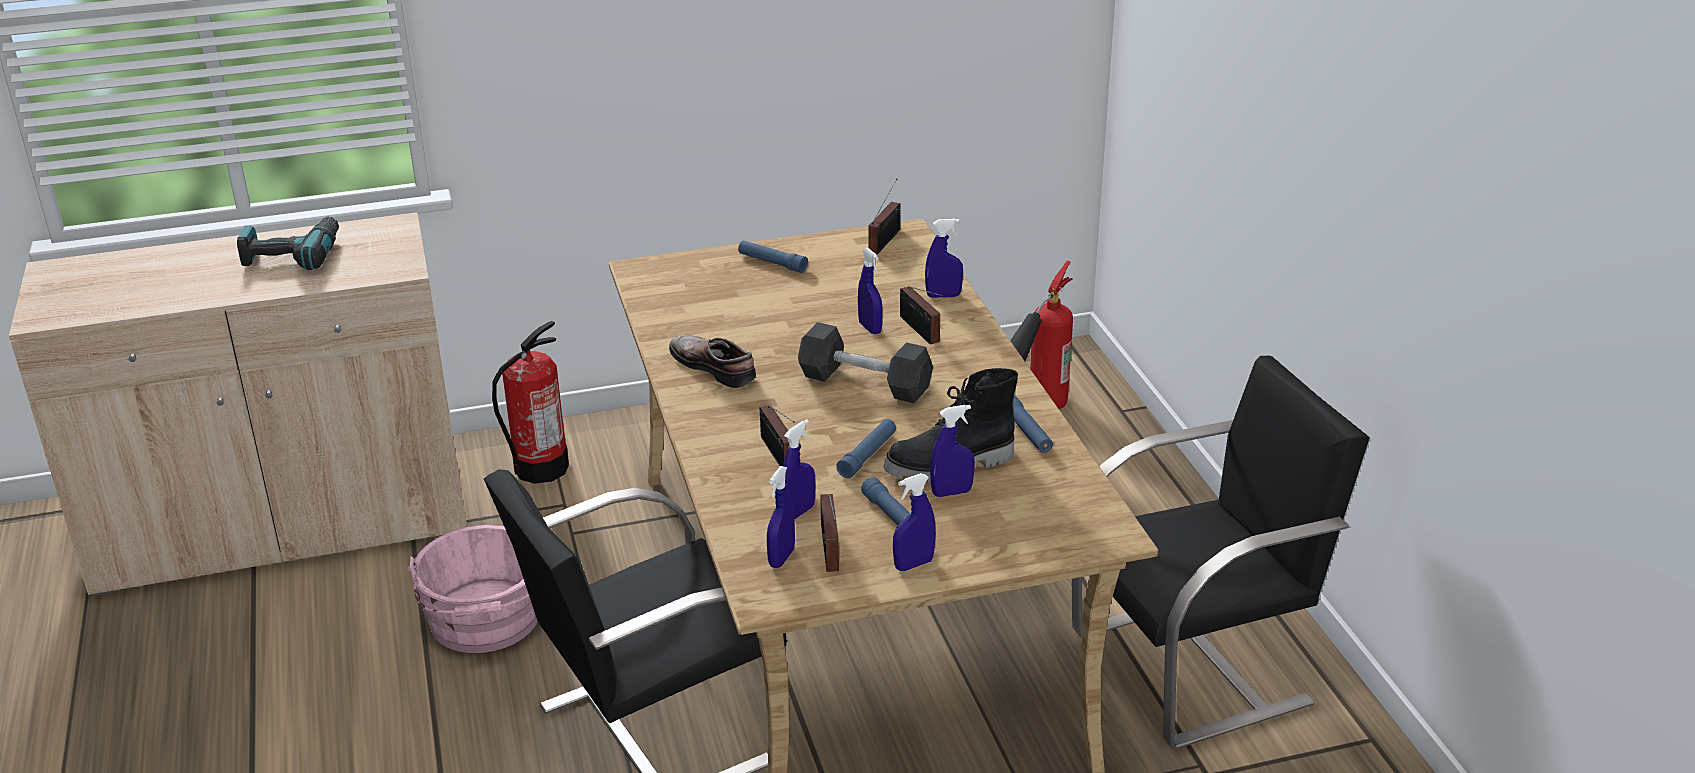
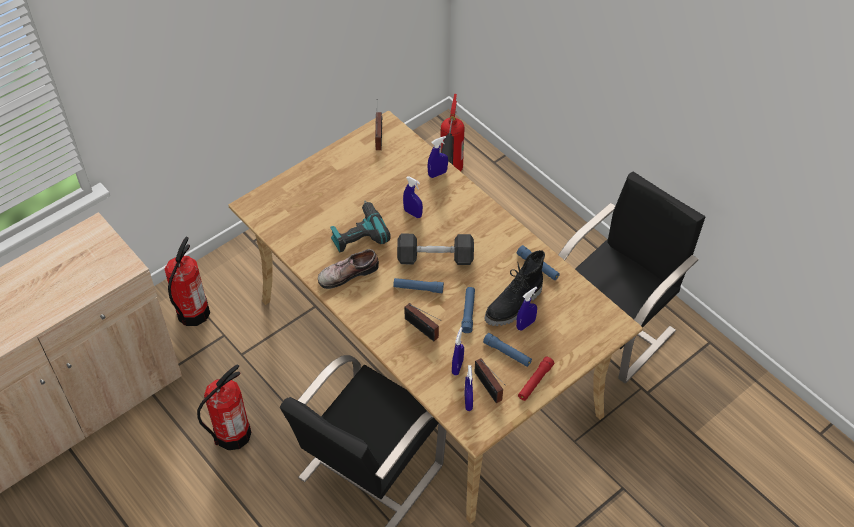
camera: 25 degrees left, 20 degrees up
(292, 254) = (46, 276): power drill -> power drill (358, 233)
(485, 622) = (232, 434): pink bucket -> fire extinguisher
(716, 367) = (347, 272): shoe -> shoe turned 45 degrees counterclockwise
(772, 263) = (326, 176): blue flashlight -> blue flashlight (418, 288)
(913, 564) = (535, 382): blue spray bottle -> red flashlight
(920, 331) = (441, 207): radio -> none

